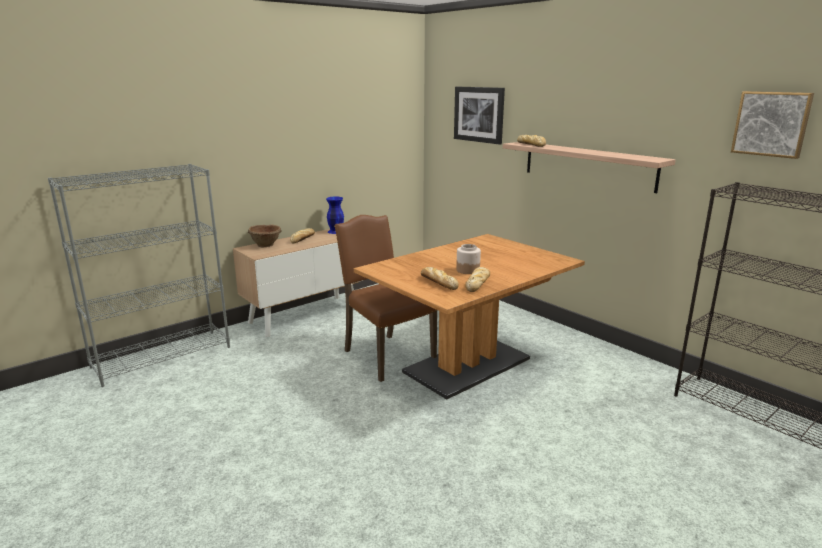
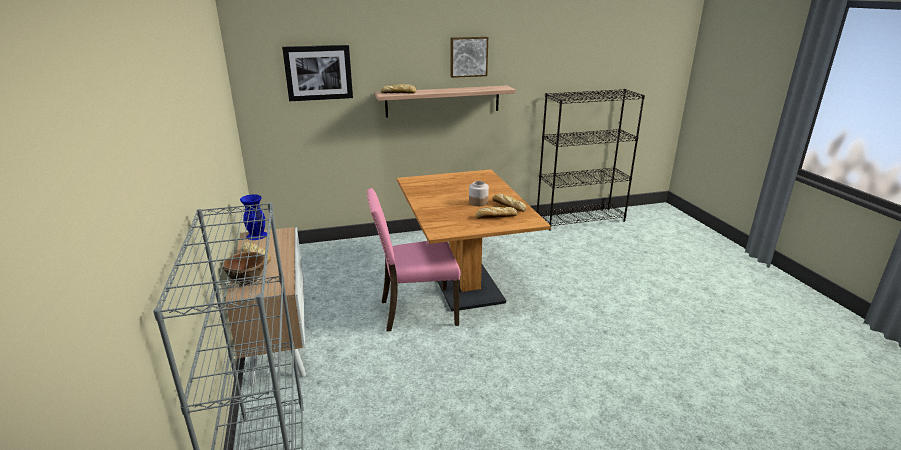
camera: 65 degrees left, 5 degrees up
(386, 355) = (416, 311): brown chair -> pink chair
(771, 124) = (558, 55): picture -> picture (468, 56)

